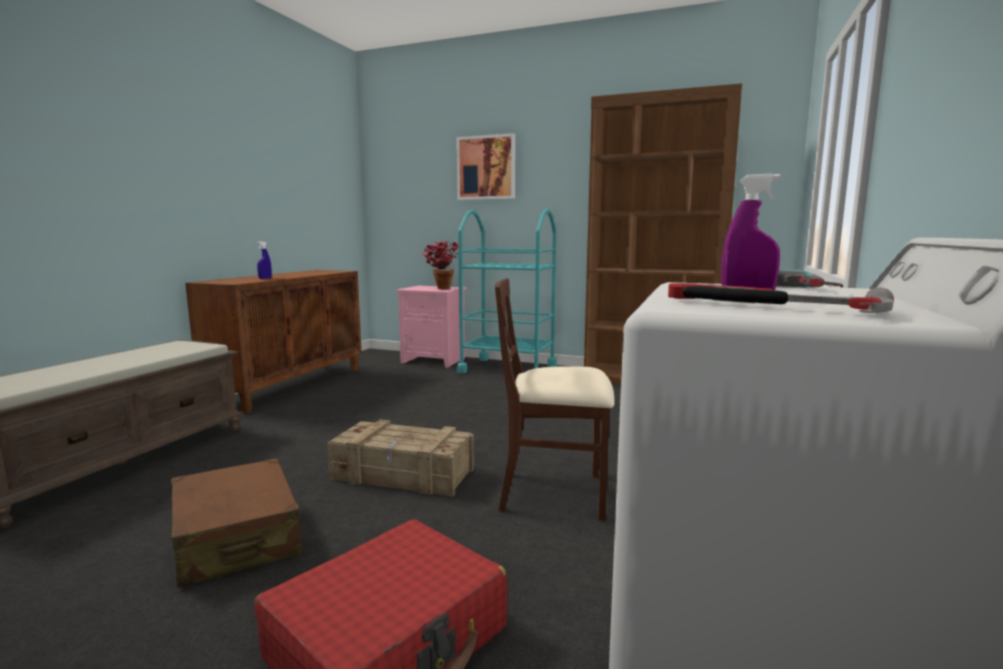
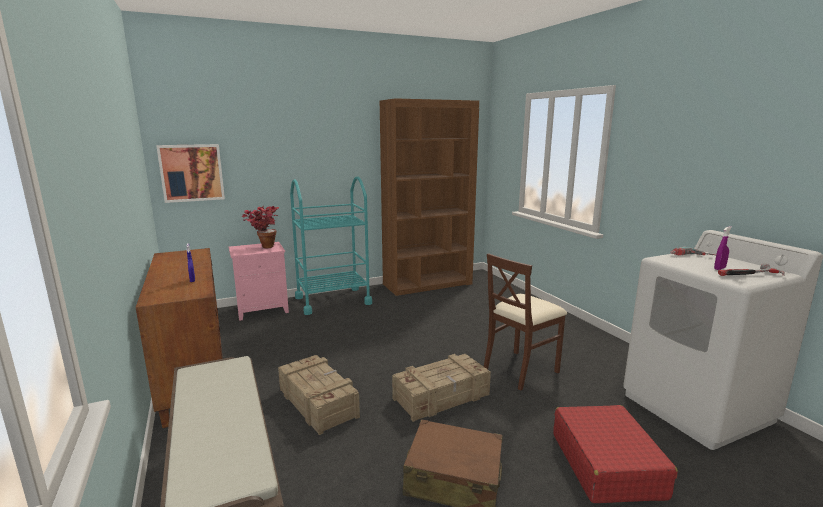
camera: 45 degrees left, 5 degrees up
(309, 432) = (318, 402): none -> crate
(486, 168) = (287, 140): picture -> picture (192, 173)

